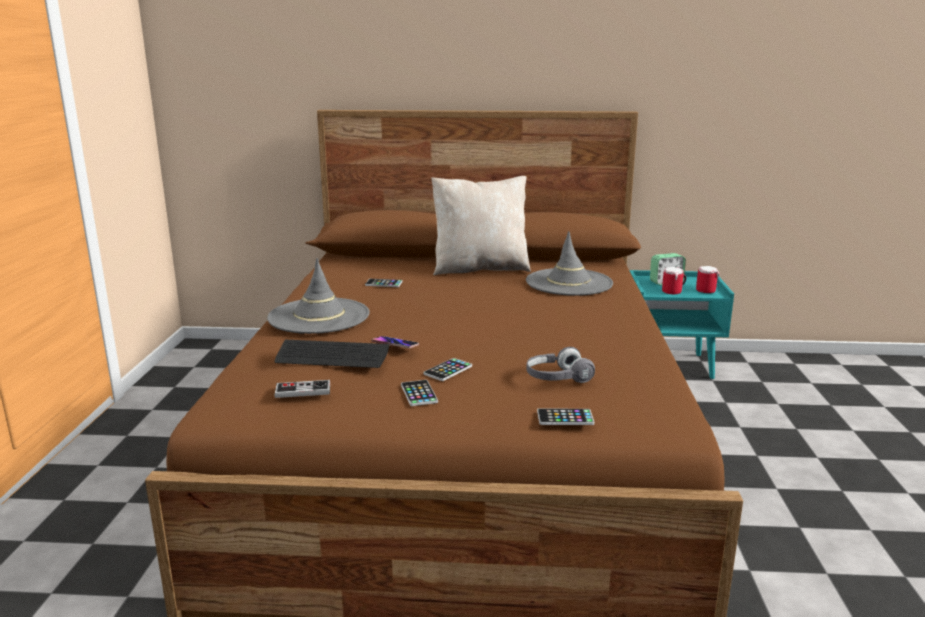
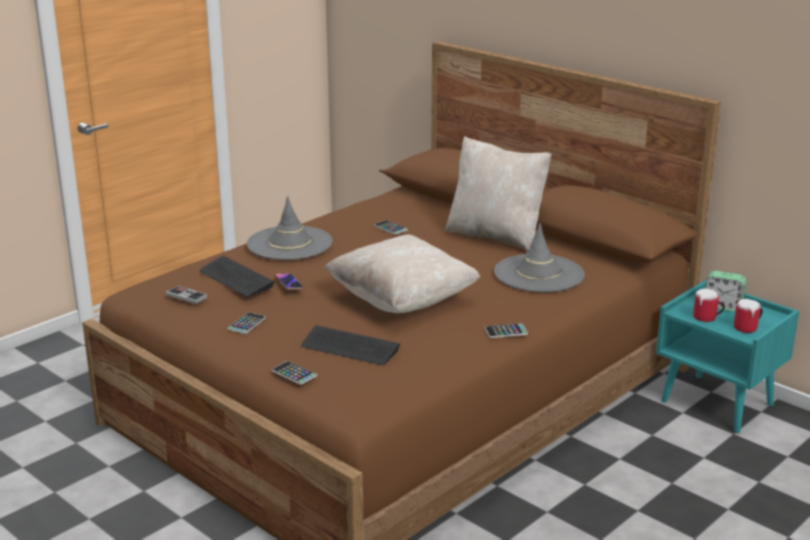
camera: 40 degrees right, 5 degrees up
(448, 370) = (294, 315): phone -> phone (506, 331)
(513, 329) = (402, 301): none -> beige pillow
(557, 378) = (350, 347): grey headphones -> keyboard

